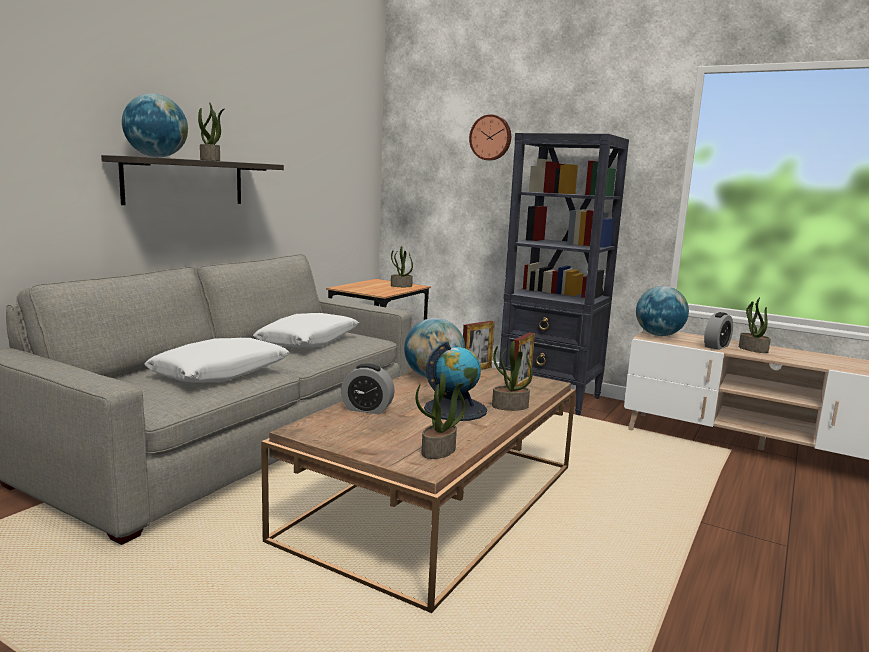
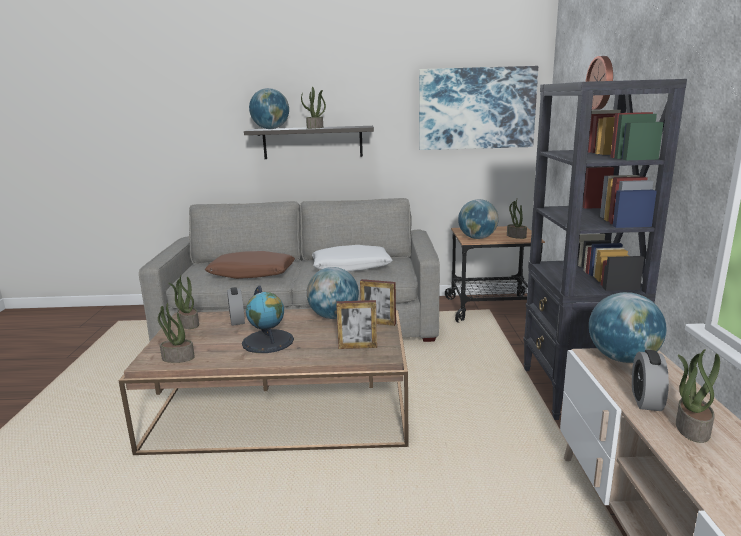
camera: 60 degrees right, 5 degrees up
(220, 373) = (252, 273): white pillow -> brown pillow
(336, 153) = (476, 108): none -> picture
(380, 291) = (477, 238): none -> globe
(509, 406) = (297, 356): potted plant -> potted plant (188, 324)
(716, 346) = (646, 400): alarm clock -> alarm clock turned 90 degrees clockwise

